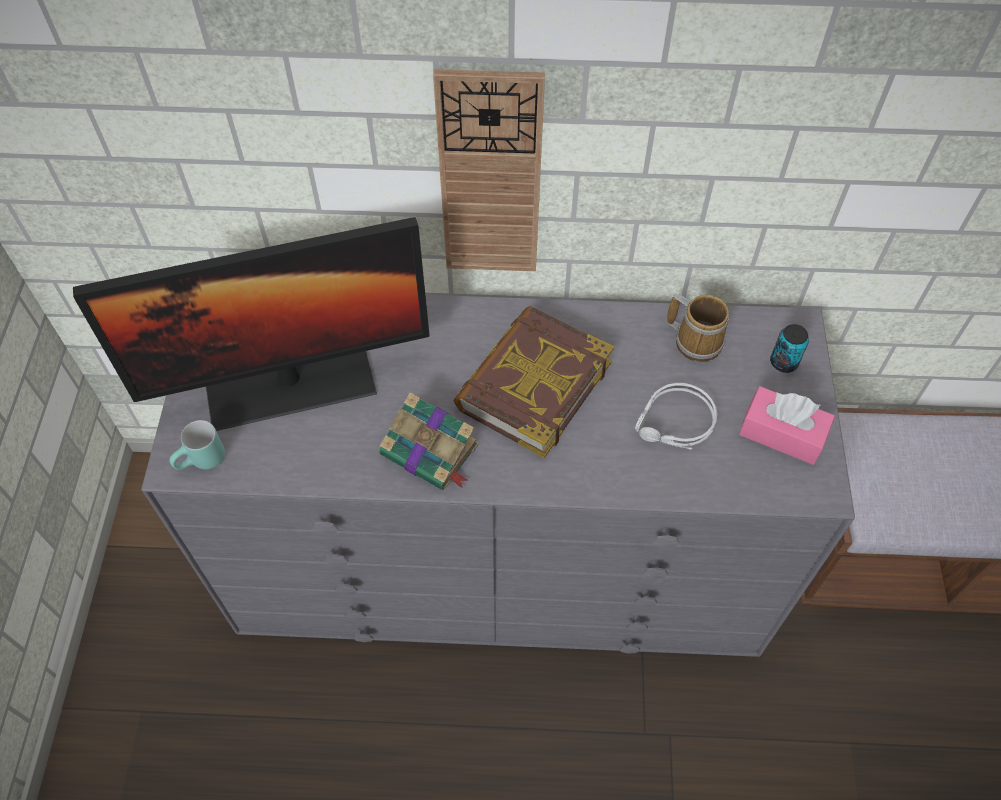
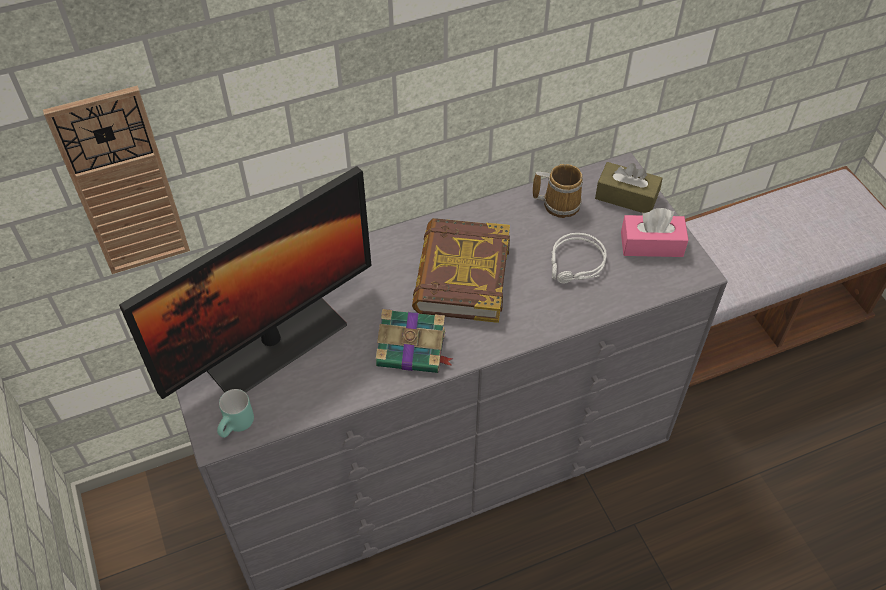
camera: 25 degrees left, 5 degrees down
(490, 178) = (383, 125): wall clock -> wall clock (123, 185)
(783, 362) = (626, 197): can -> brown tissue box

